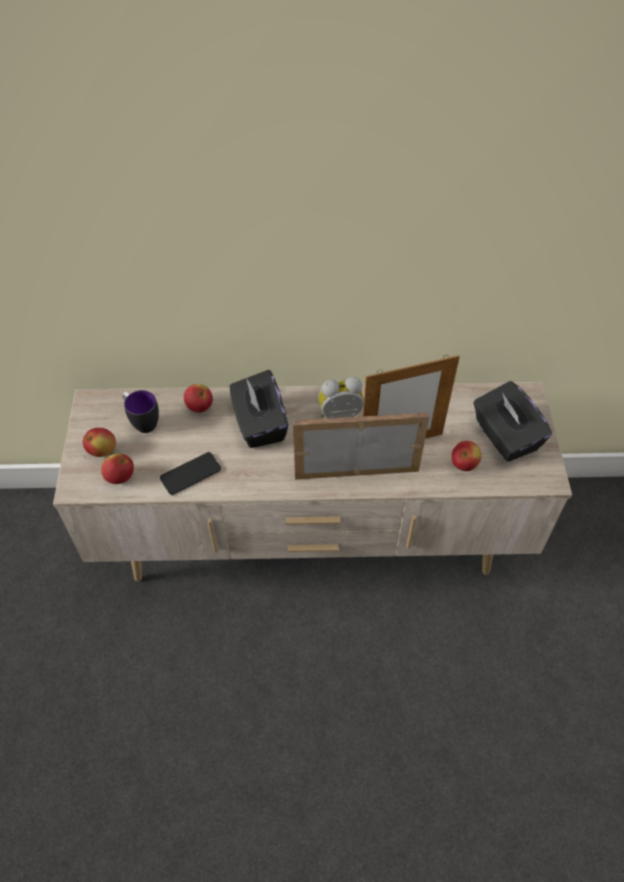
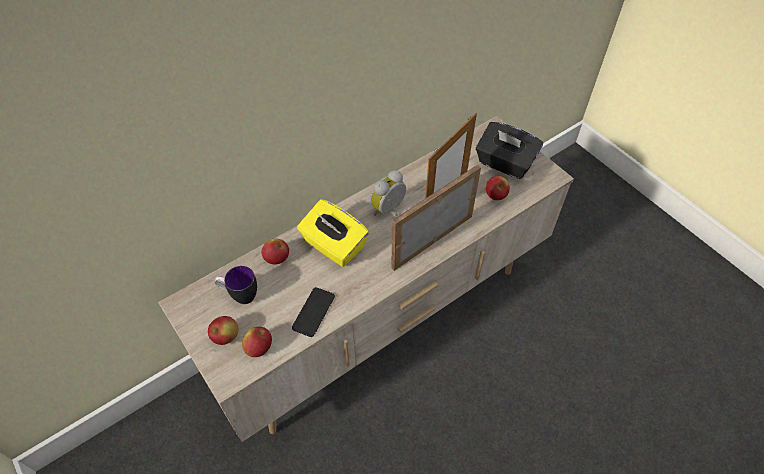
camera: 35 degrees left, 0 degrees up
(259, 424) = (333, 246): black tissue box -> yellow tissue box

